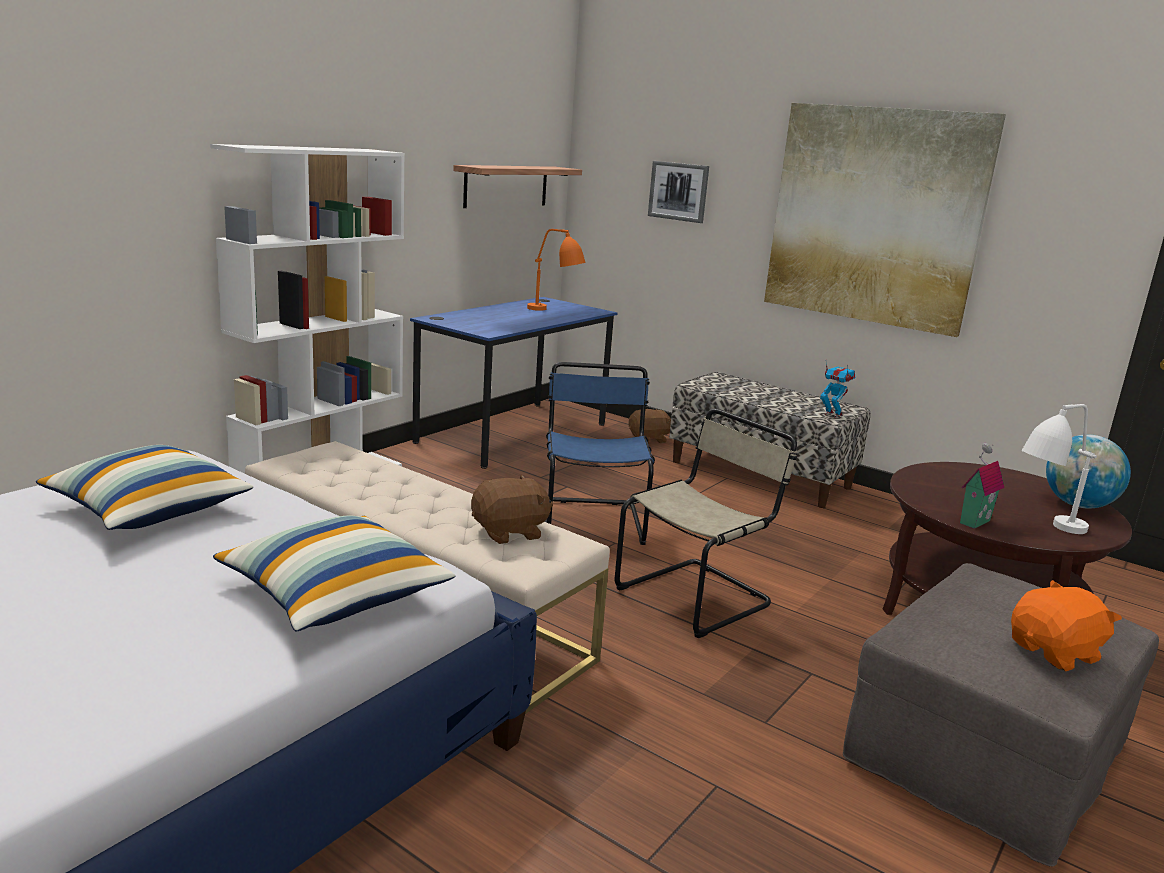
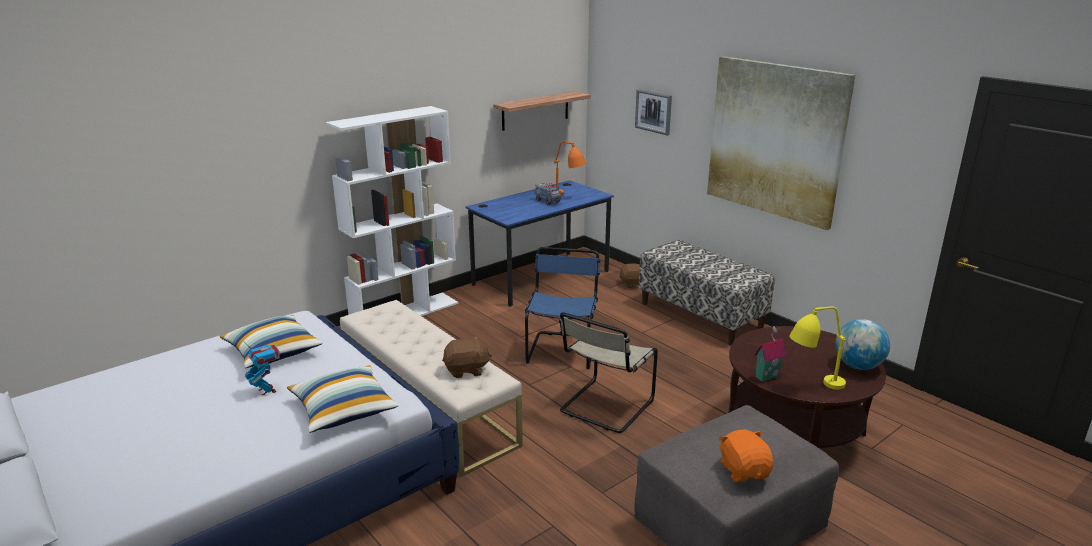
camera: 15 degrees right, 5 degrees up
(530, 315) = (548, 201): none -> toy truck
(697, 596) = (604, 407): beige chair -> beige chair turned 150 degrees clockwise
(832, 414) = (740, 280): toy robot -> toy robot (267, 390)
(1043, 530) = (812, 385): white table lamp -> yellow table lamp
(1055, 652) = (744, 471): orange plush toy -> orange plush toy turned 90 degrees counterclockwise

